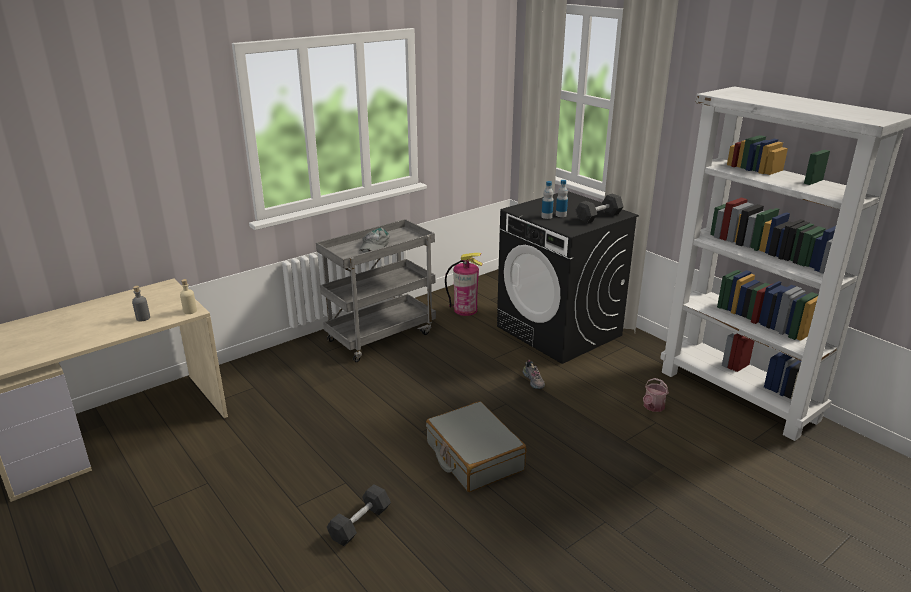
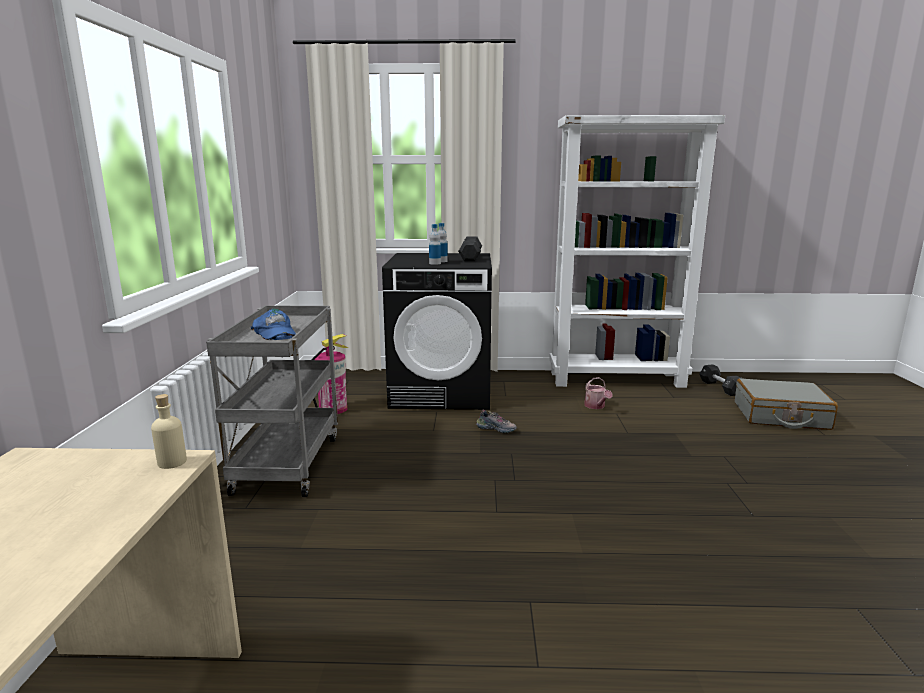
camera: 50 degrees left, 10 degrees down
(143, 318) = (89, 509): grey bottle -> none
(360, 523) = (622, 623): black dumbbell -> black dumbbell (720, 388)
(374, 245) = (274, 333): grey cap -> blue cap
(473, 457) = (574, 502): grey suitcase -> grey suitcase (780, 416)

